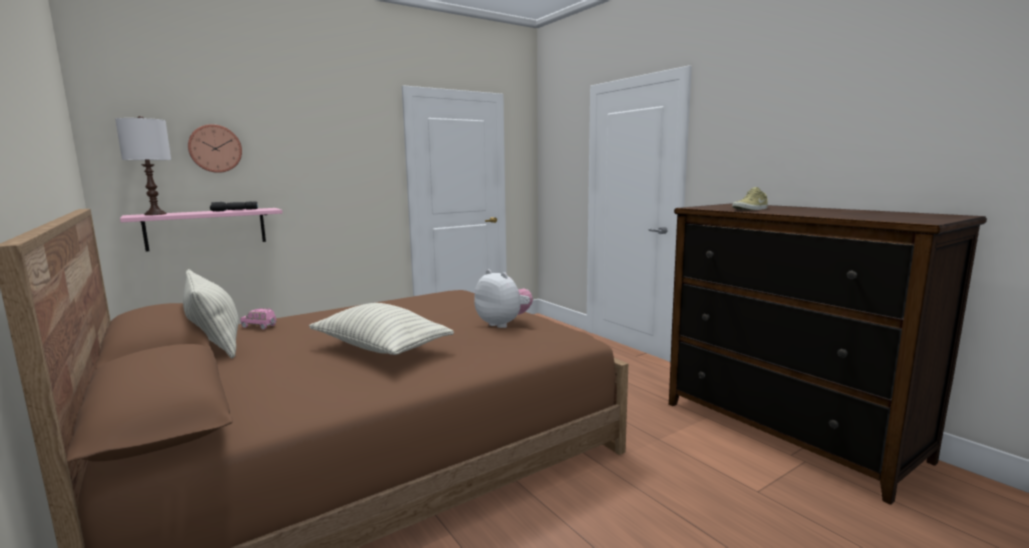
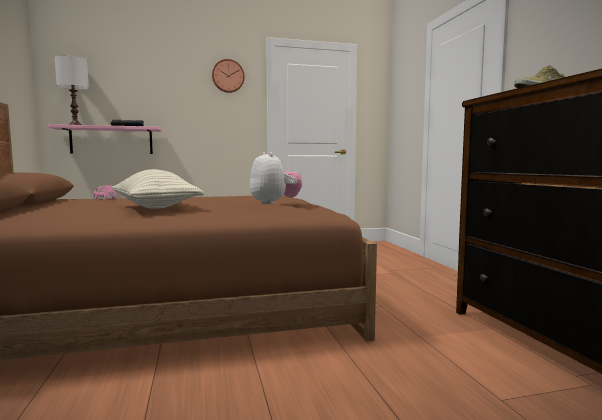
camera: 20 degrees right, 5 degrees down
(215, 148) = (121, 83): wall clock -> wall clock (228, 76)
(215, 342) = (63, 201): pillow -> none

